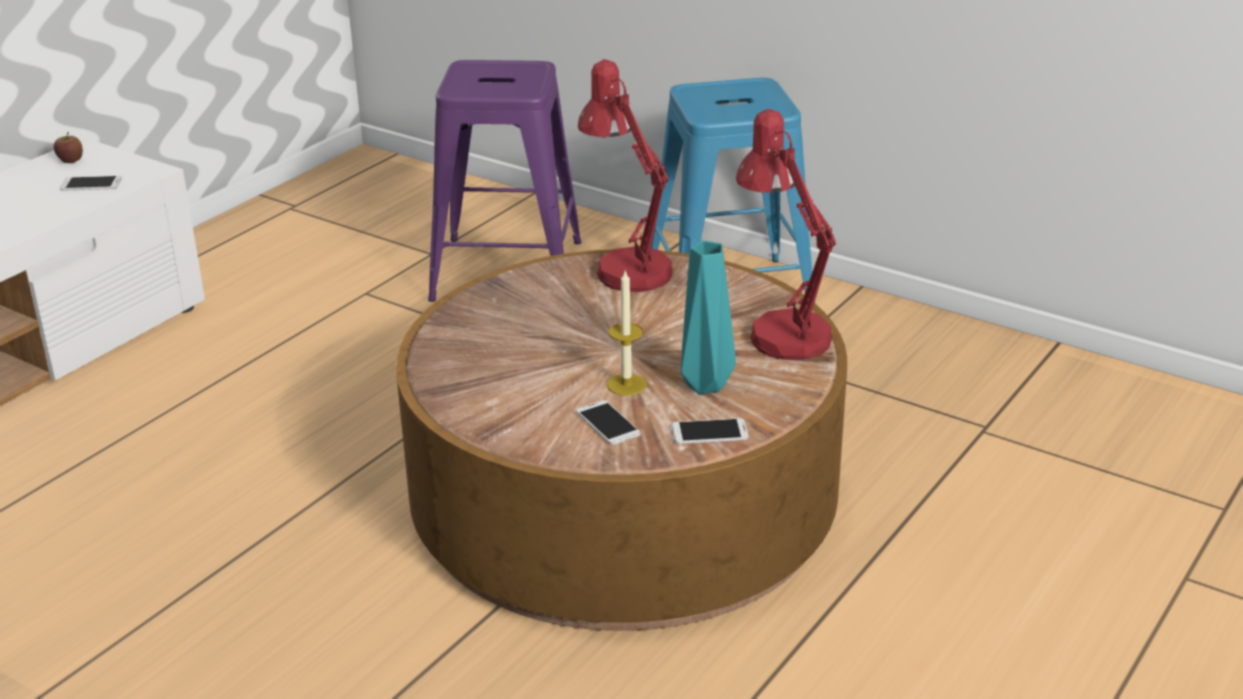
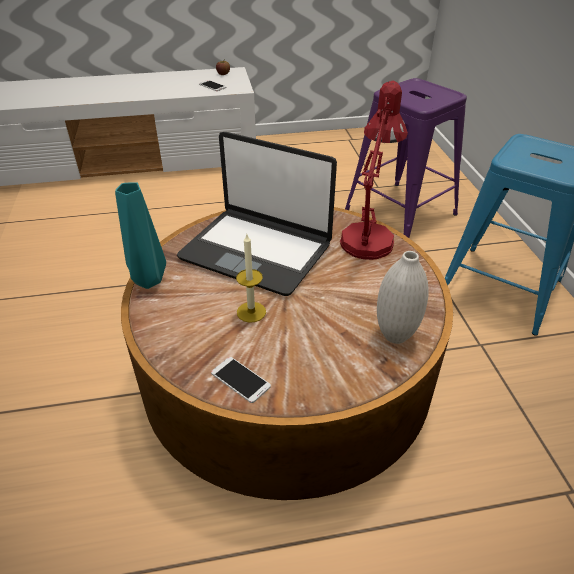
camera: 45 degrees right, 10 degrees up
(533, 336) = (257, 251): none -> laptop
(608, 423) = (202, 331): phone -> none
(703, 384) = (290, 341): turquoise vase -> turquoise vase (149, 279)
(782, 331) = (395, 336): red table lamp -> white vase

